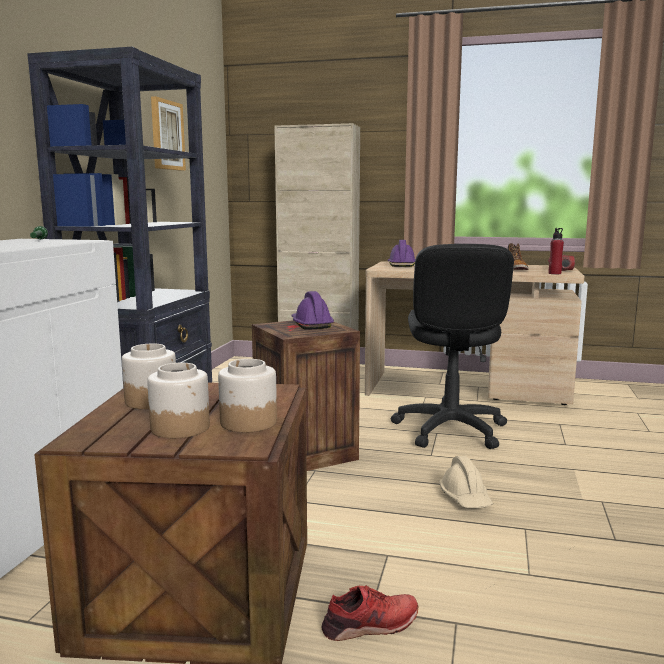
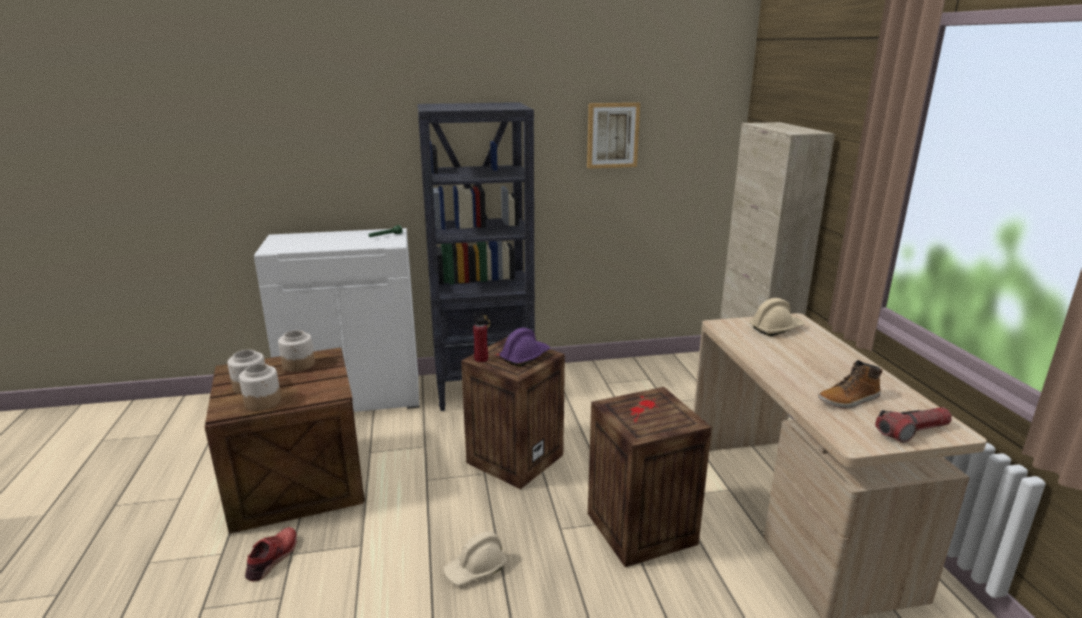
camera: 65 degrees right, 10 degrees up
(370, 625) = (273, 558): red shoe -> red shoe turned 120 degrees counterclockwise
(401, 265) = (776, 328): purple hard hat -> beige hard hat
(449, 430) = (639, 528): black office chair -> crate
(554, 273) = (839, 432): red bottle -> red bottle (481, 359)

